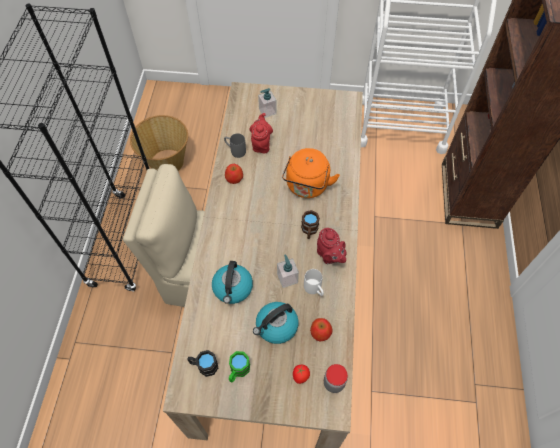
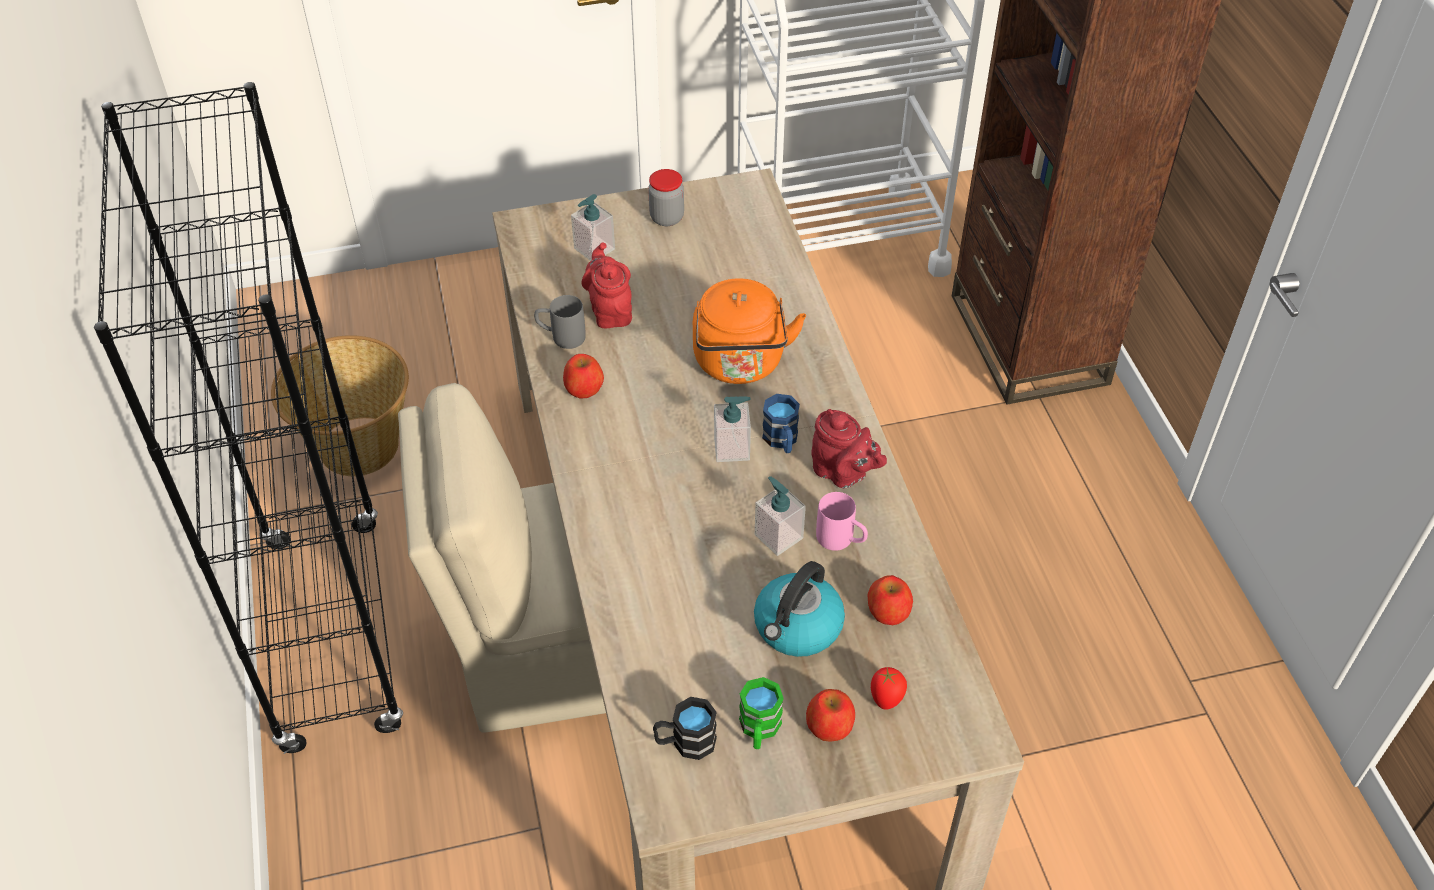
camera: 20 degrees left, 10 degrees down
(233, 288) = (677, 587): kettle -> none
(270, 380) = (830, 725): none -> apple
(285, 228) = (732, 449): none -> soap dispenser
(309, 231) = (782, 441): brown mug -> blue mug
(314, 290) = (841, 541): white mug -> pink mug
(334, 383) = (955, 689): jar -> jar (667, 218)

